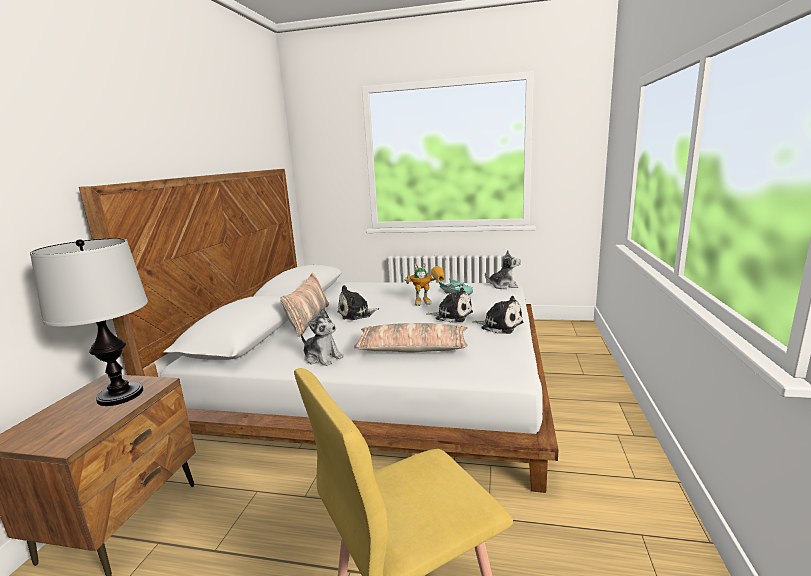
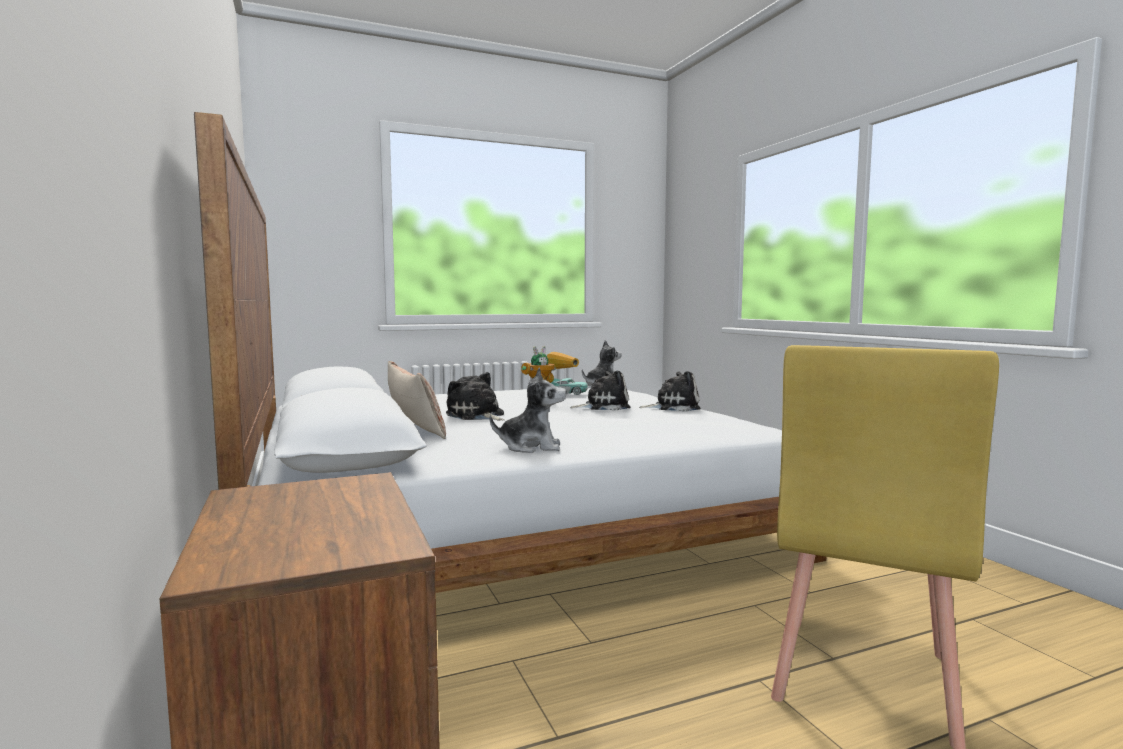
camera: 35 degrees left, 10 degrees down
(120, 395) = (328, 498): table lamp -> none
(356, 314) = (476, 416): plush toy -> plush toy turned 105 degrees clockwise
(412, 349) = (629, 428): pillow -> none

